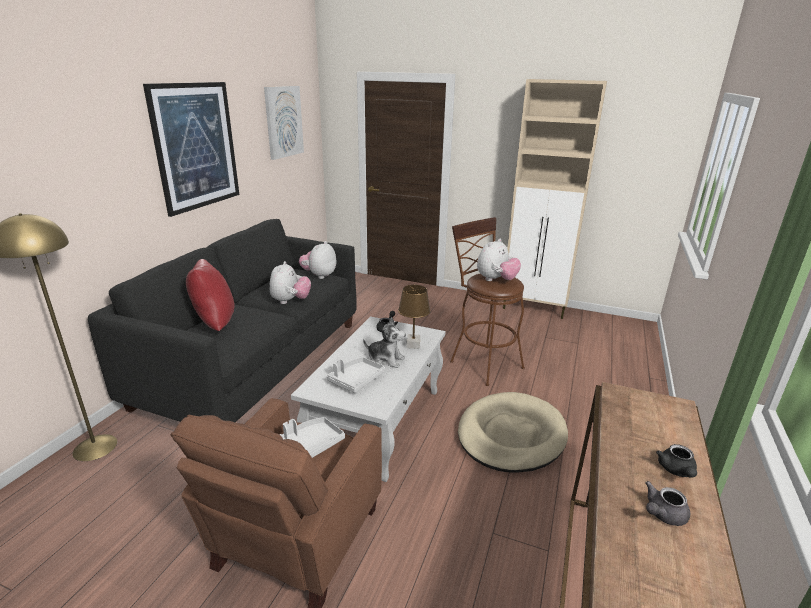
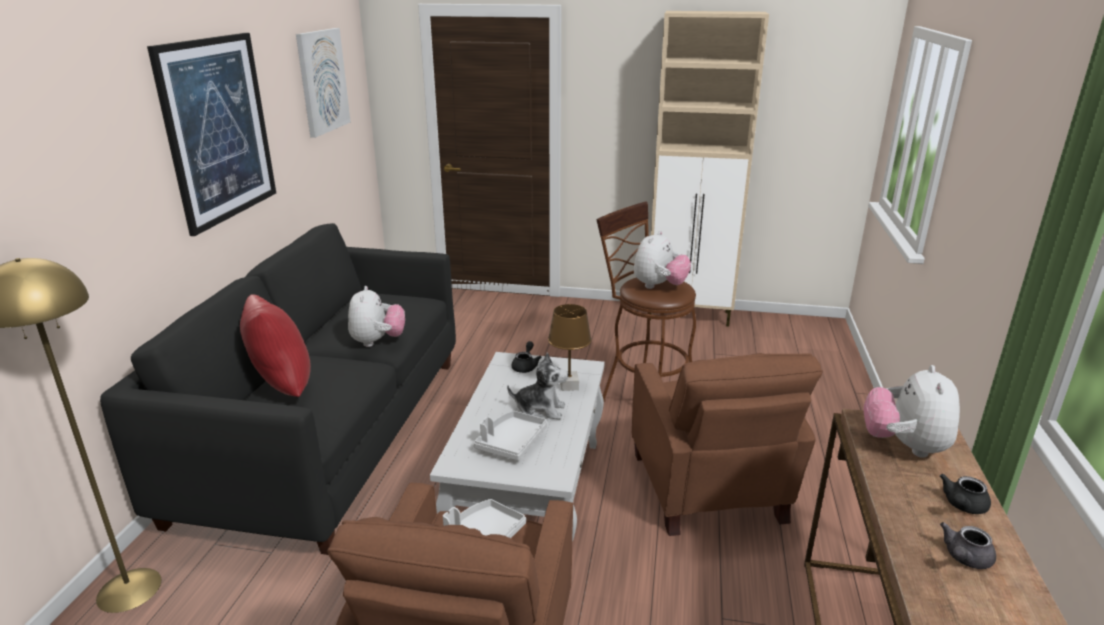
camera: 10 degrees left, 0 degrees up
(319, 275) = (404, 300): plush toy -> plush toy (904, 446)
(511, 435) = (708, 490): beige dog bed -> brown armchair
(676, 471) = (962, 506): black teapot -> black teapot turned 45 degrees clockwise

